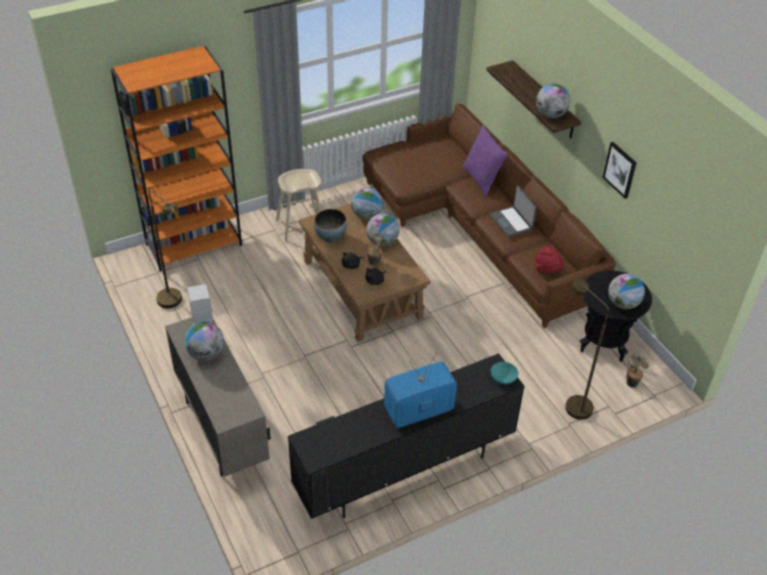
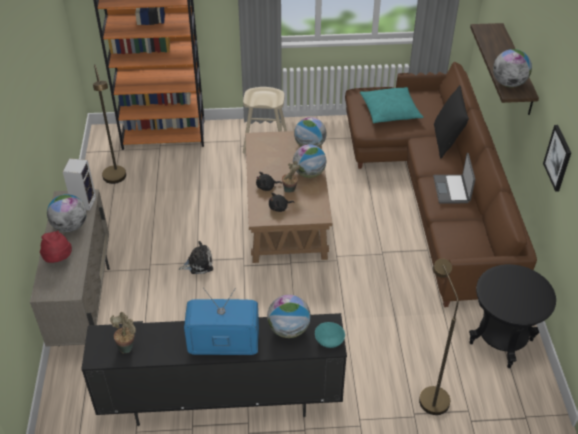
camera: 25 degrees right, 0 degrees up
(308, 358) = (198, 264): none -> plush toy
(330, 237) = (263, 156): bowl -> none
(416, 164) = (390, 111): none -> turquoise pillow
(482, 179) = (446, 141): purple pillow -> black pillow
(547, 269) = (461, 247): red hat -> red hat (58, 259)
(623, 304) = (516, 305): globe -> globe (288, 329)
(632, 382) = (508, 394): potted plant -> potted plant (127, 346)

